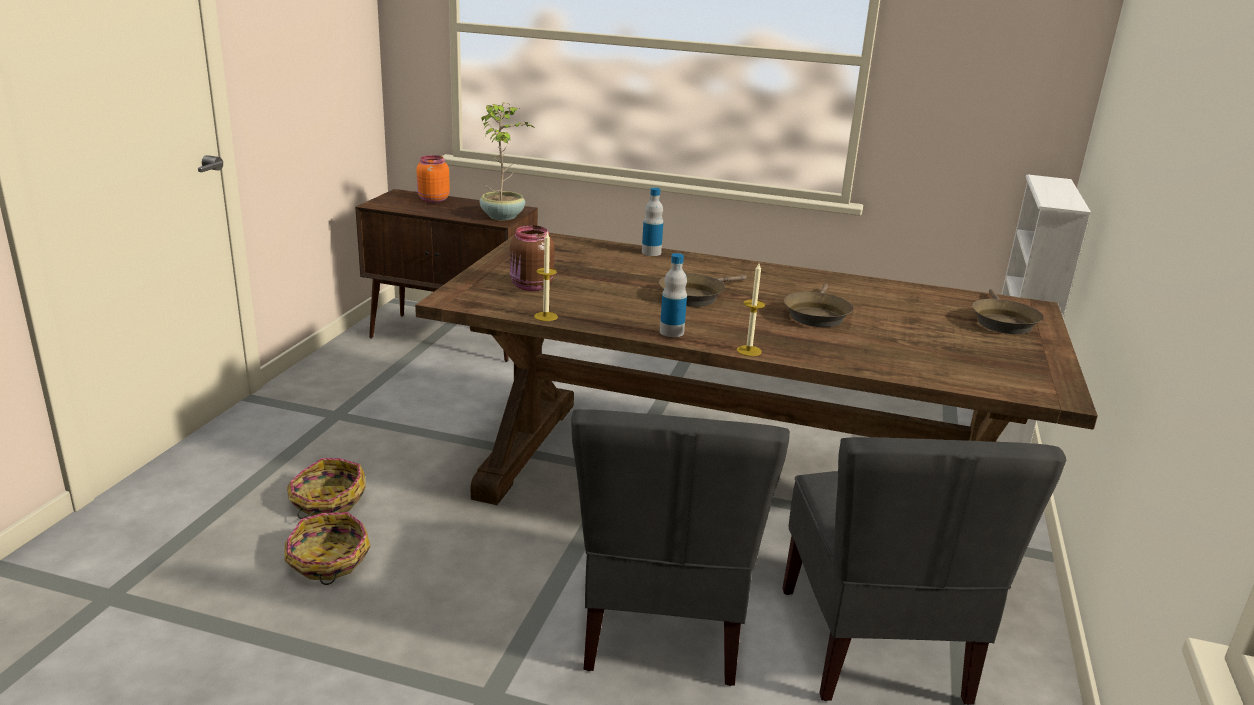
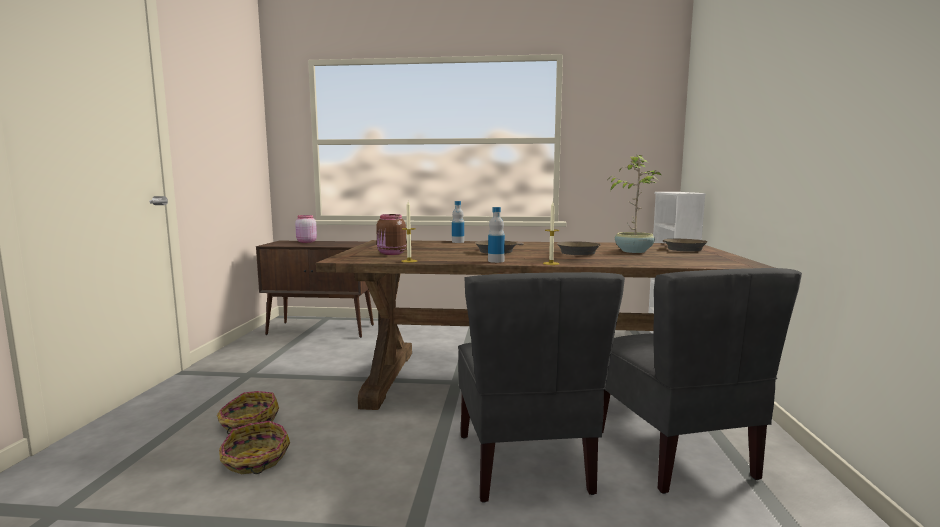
camera: 10 degrees left, 15 degrees down
(432, 200) = (306, 242): orange jar -> pink jar
(503, 216) = (354, 244): potted plant -> potted plant (633, 251)

